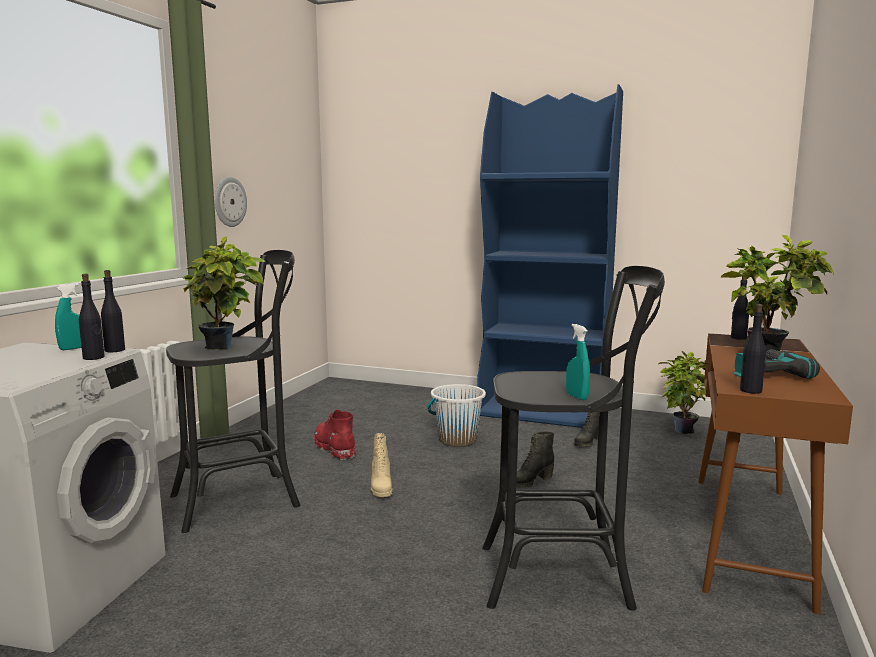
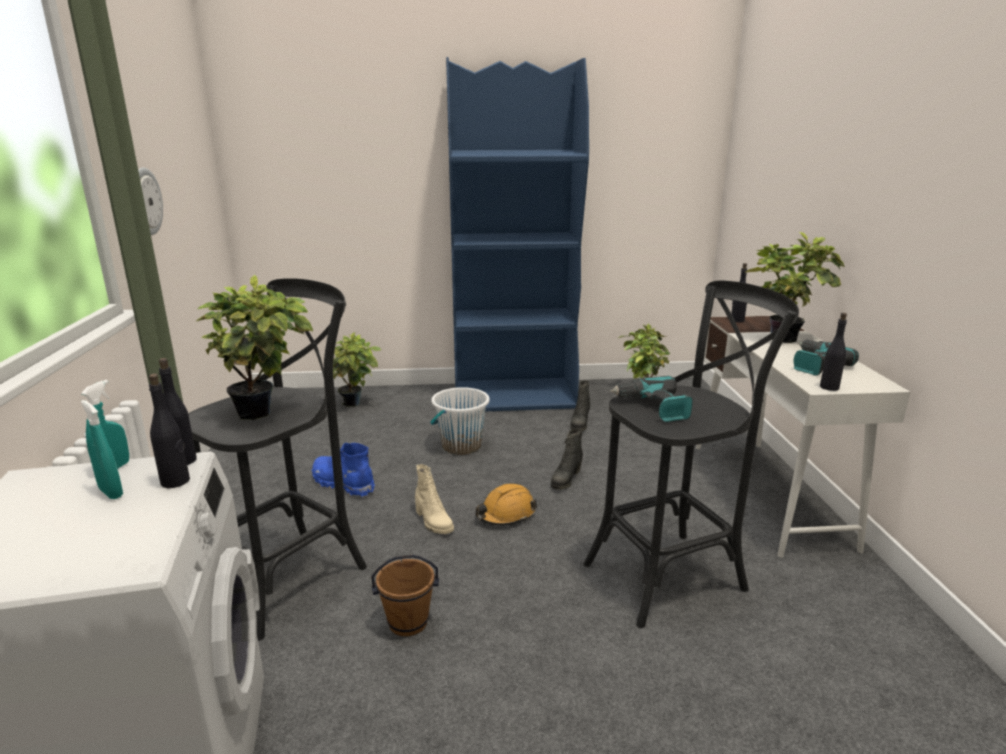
camera: 25 degrees left, 10 degrees up
(294, 550) = (408, 623): none -> brown bucket
(335, 449) = (343, 484): red boot -> blue boot
(397, 397) = (355, 404): none -> potted plant
(447, 496) = (505, 514): none -> orange hard hat
(532, 382) = (653, 408): none -> power drill
(576, 396) = (714, 421): turquoise spray bottle -> turquoise spray bottle (111, 493)
(748, 536) = (768, 493): brown desk -> white desk

